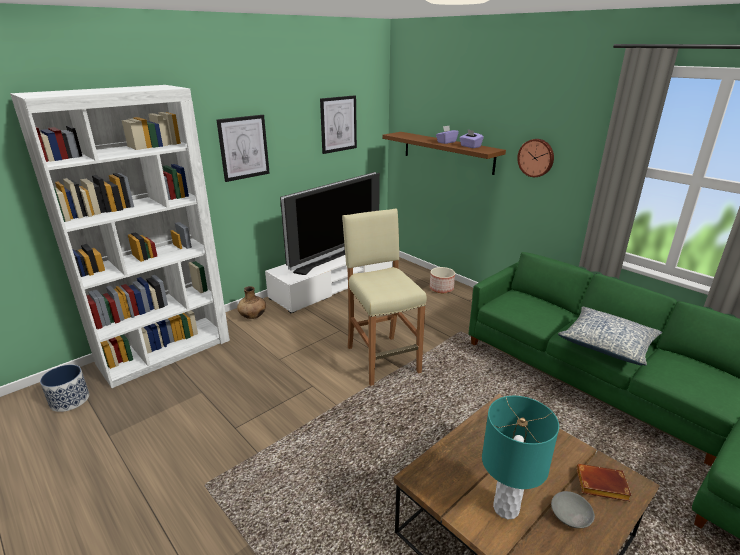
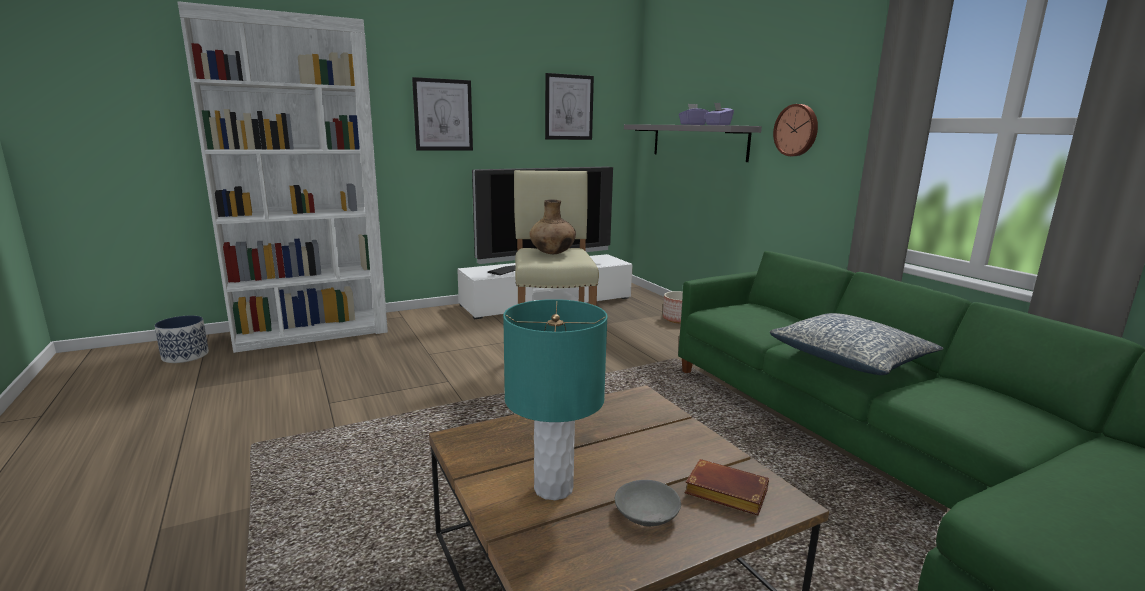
camera: 15 degrees right, 10 degrees down
(253, 316) = (430, 316): brown vase -> brown vase (552, 253)
(447, 152) = (698, 141): brown shelf -> grey shelf

